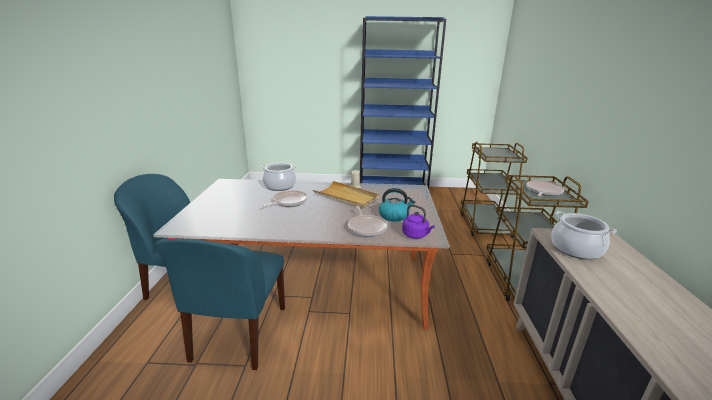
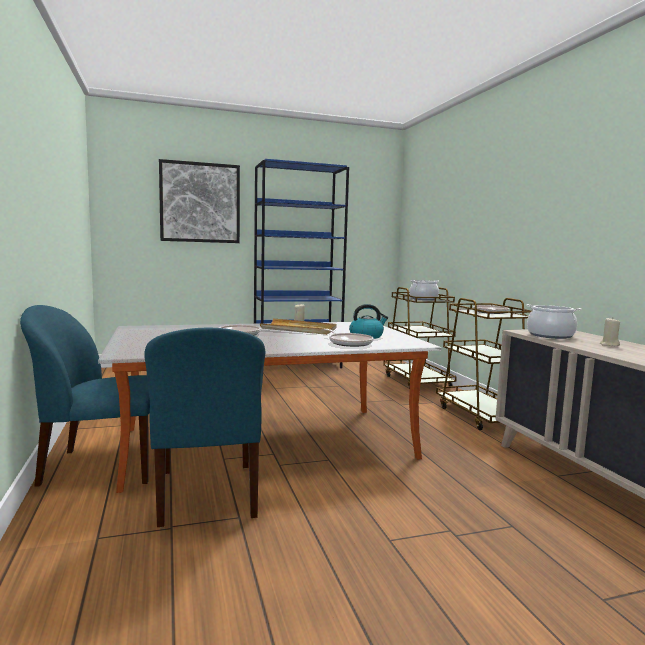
camera: 20 degrees left, 15 degrees down
(280, 186) = (210, 327): cooking pot -> cooking pot (423, 299)
(318, 55) = (200, 202): none -> picture
(416, 235) = (403, 344): purple kettle -> none
(634, 284) = (609, 345): none -> beige candle

